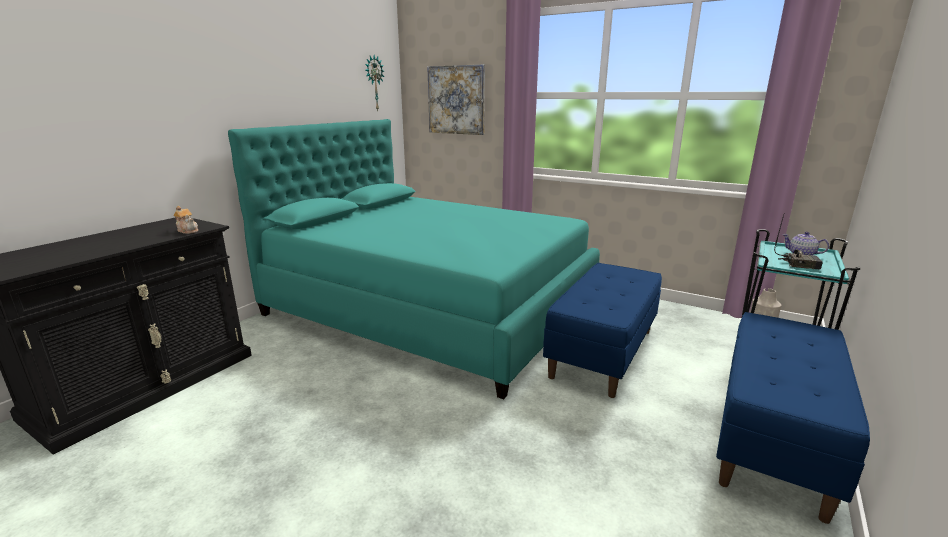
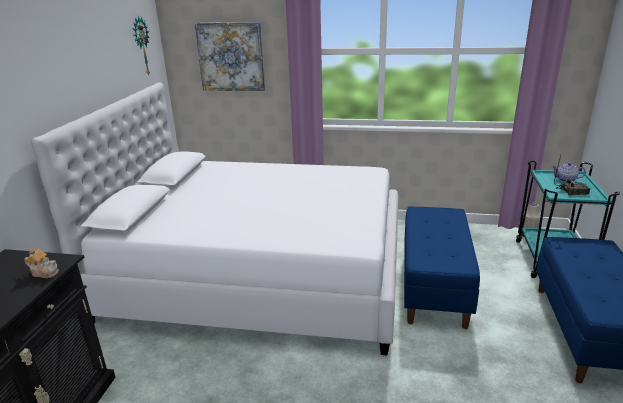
camera: 20 degrees left, 5 degrees up
(432, 307) = (259, 273): turquoise bed -> white bed

